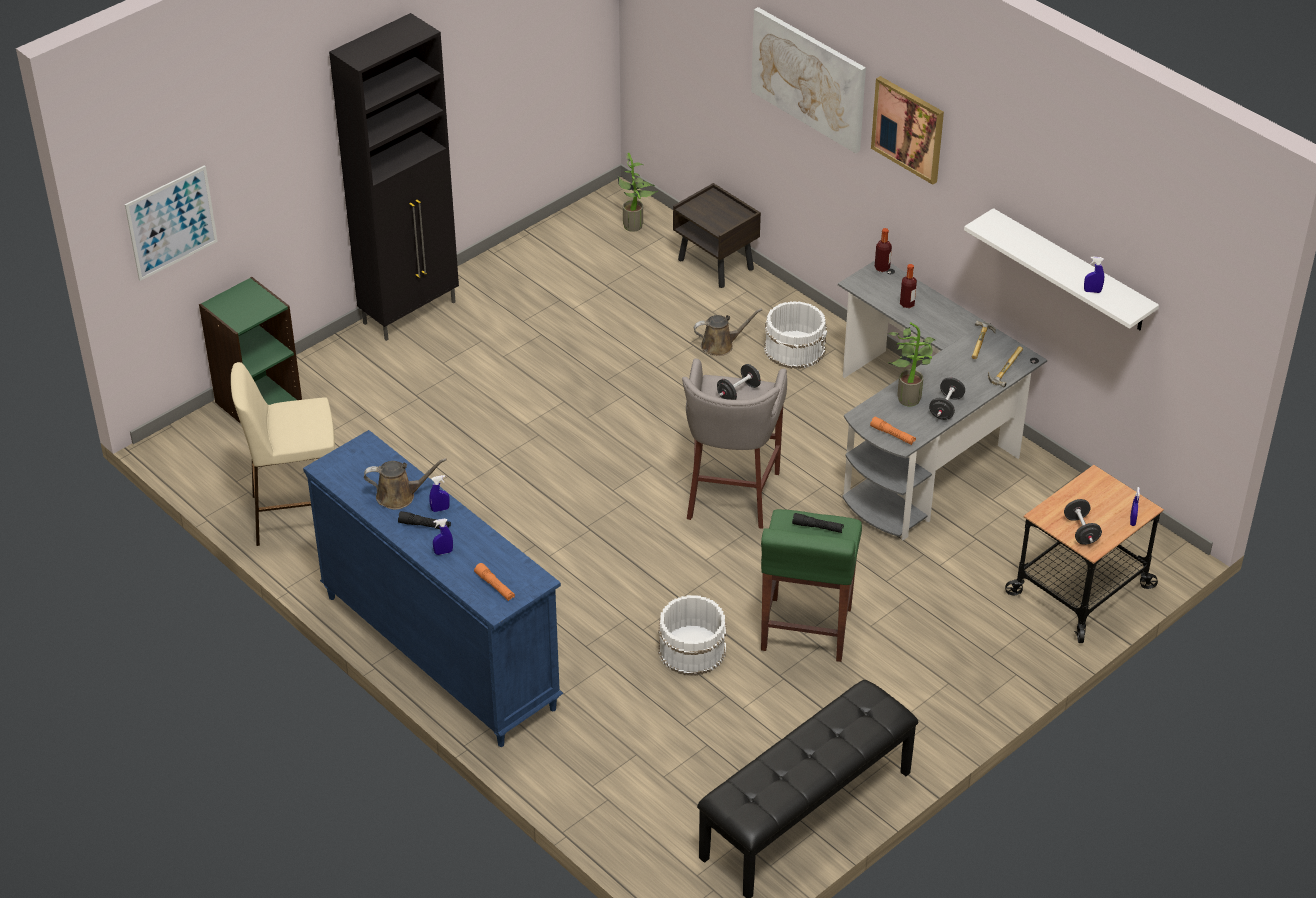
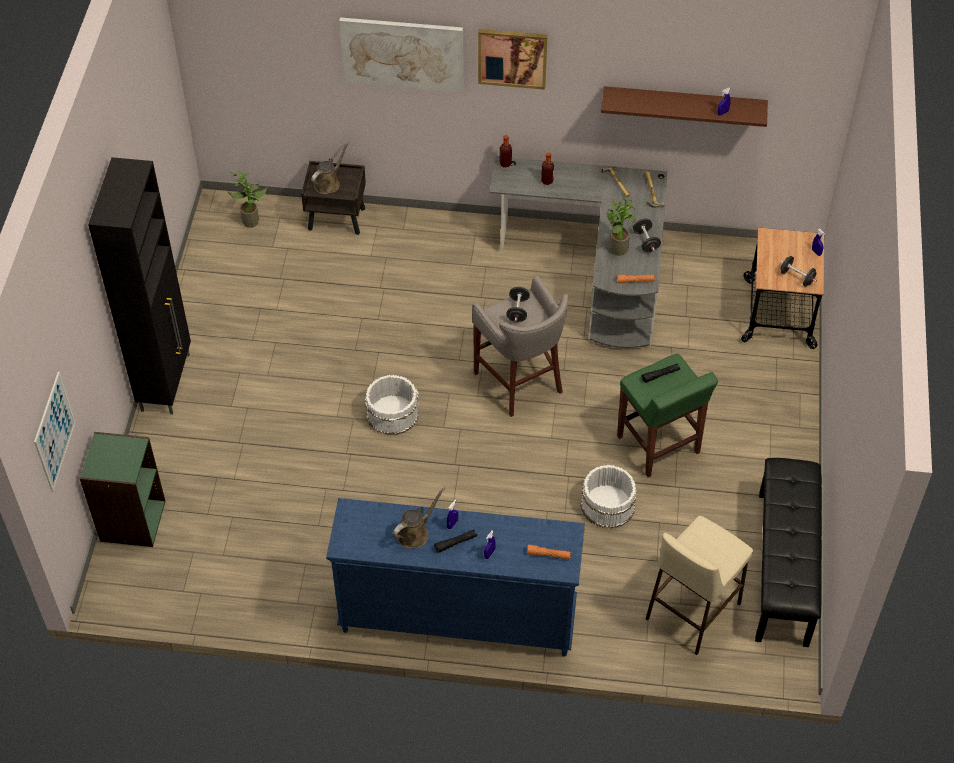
camera: 40 degrees left, 10 degrees up
(297, 515) = (255, 586): beige stool -> beige stool (692, 611)
(720, 345) = (401, 277): brown watering can -> brown watering can (328, 183)
(795, 348) = (450, 251): white bucket -> white bucket (392, 413)
(1071, 271) = (684, 104): white shelf -> brown shelf

